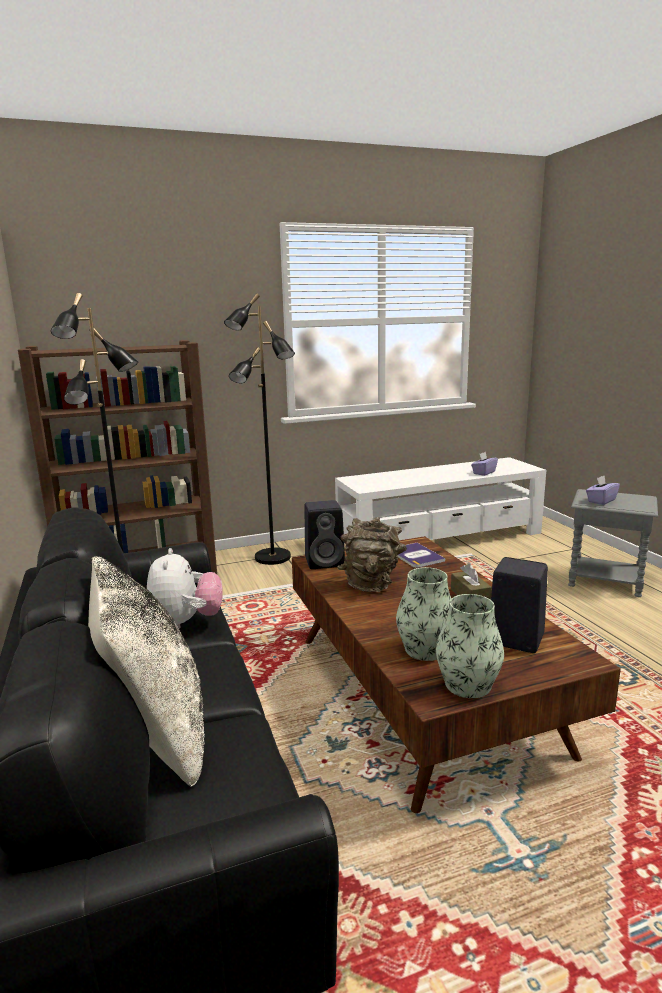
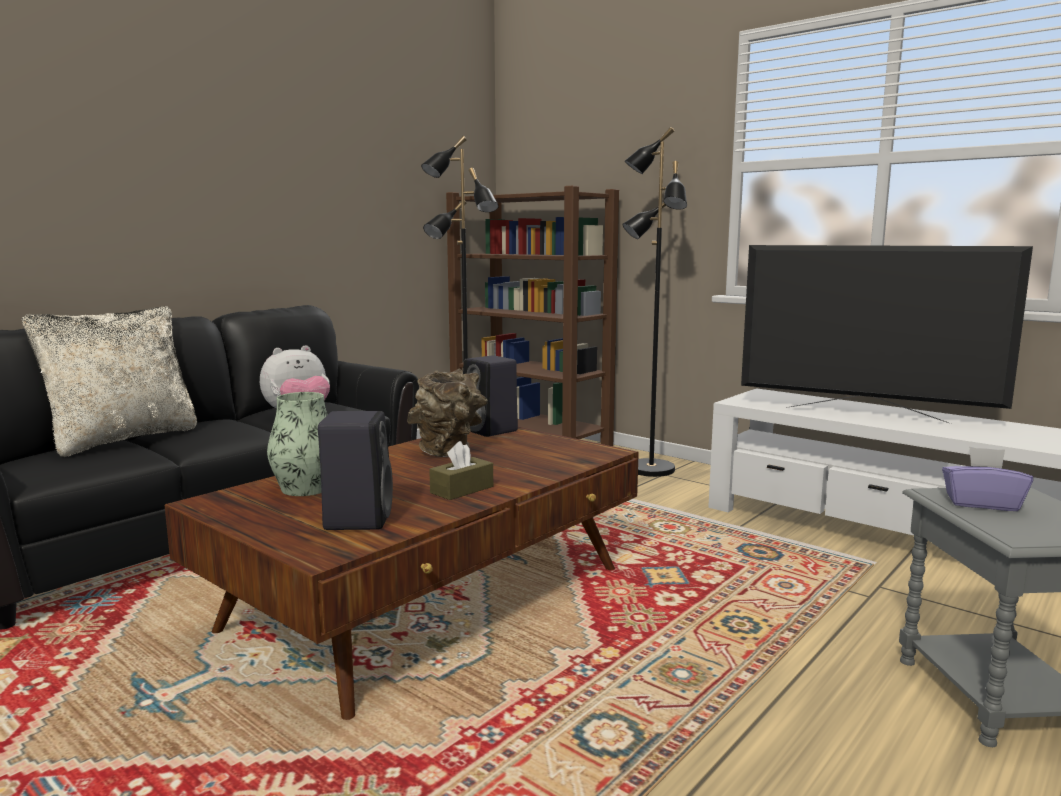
camera: 60 degrees right, 5 degrees down
(416, 556) = (559, 456): book -> none
(426, 476) = (864, 414): none -> television
(468, 685) = (237, 511): vase -> none
(483, 472) = (977, 435): purple tissue box -> none

